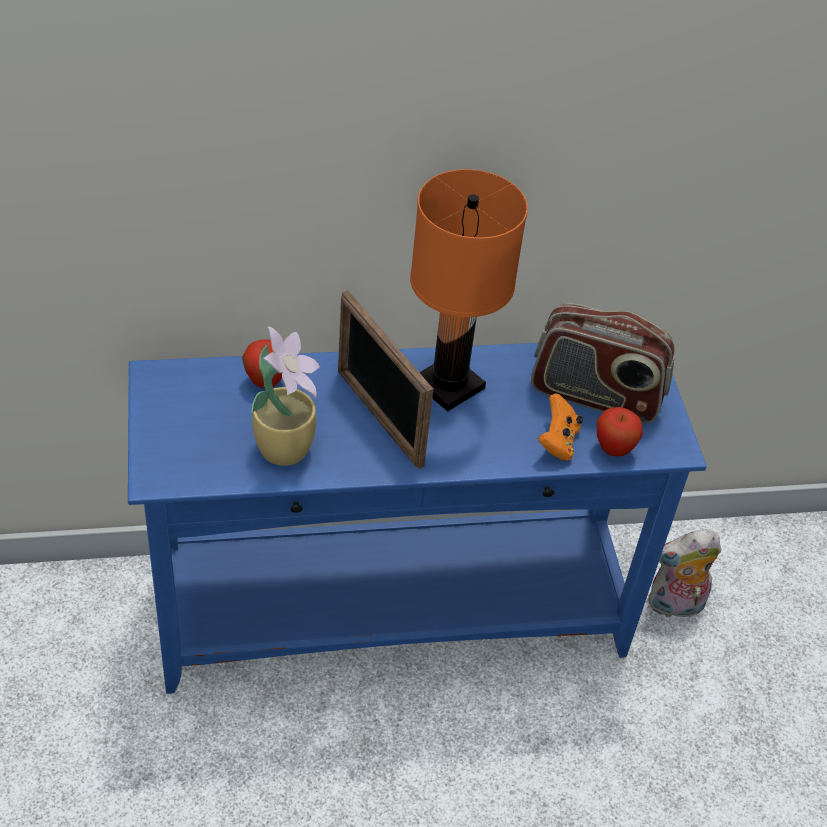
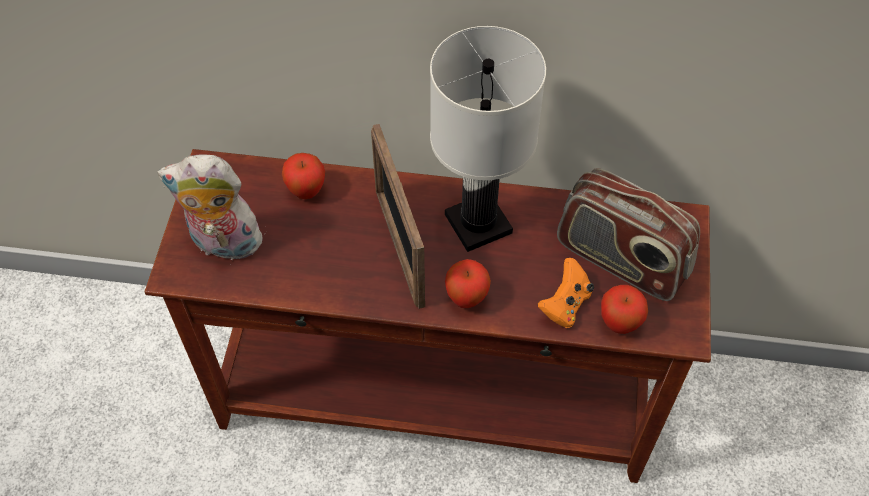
camera: 20 degrees right, 10 degrees up
(285, 447) = (302, 262): potted plant -> none
(394, 611) = (436, 392): blue console table -> brown console table
(450, 385) = (479, 224): orange table lamp -> white table lamp
(462, 452) = (466, 298): none -> apple
(674, 606) = (700, 442): plush toy -> plush toy (223, 244)

